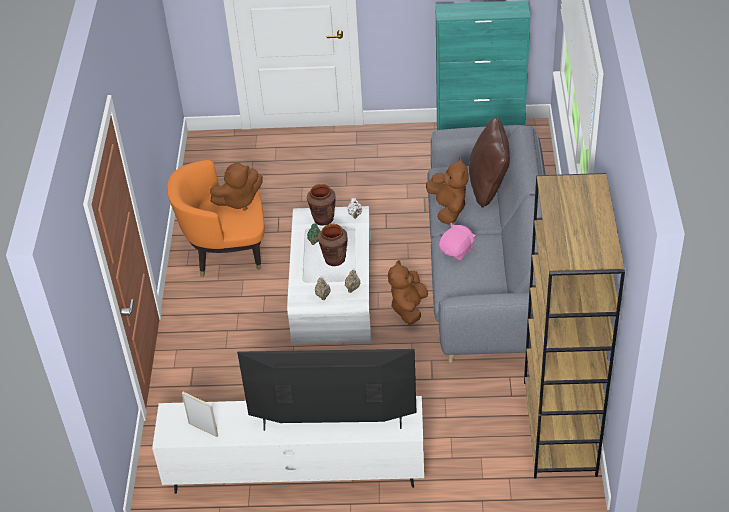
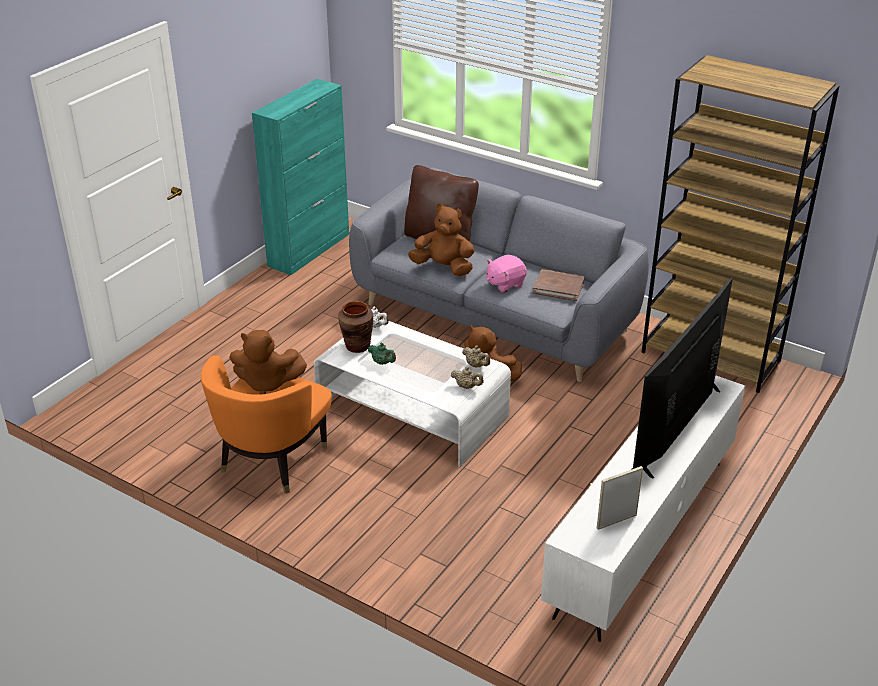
camera: 60 degrees left, 10 degrees down
(238, 201) = (267, 383): brown plush toy -> brown plush toy turned 90 degrees clockwise
(334, 259) = (423, 361): brown vase -> none
(457, 250) = (505, 284): pink plush toy -> pink plush toy turned 105 degrees counterclockwise
(479, 281) = (558, 287): none -> brown book

